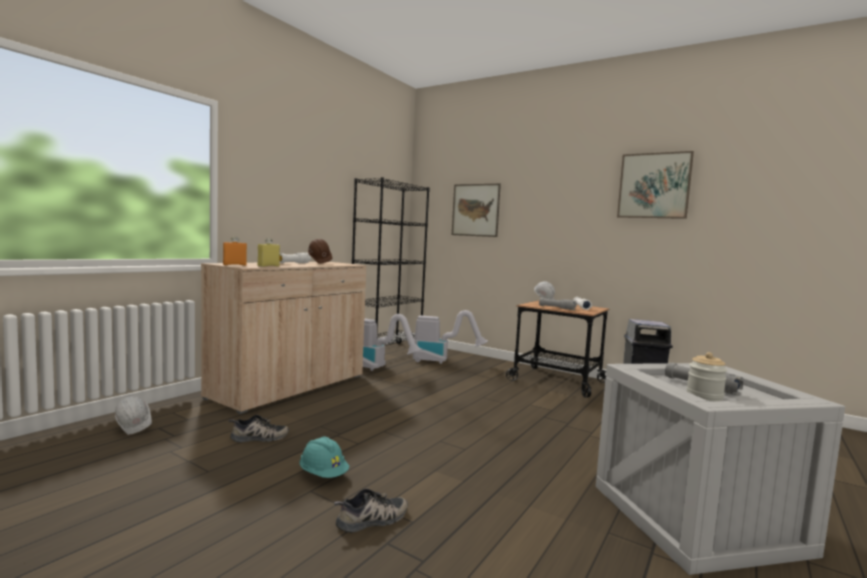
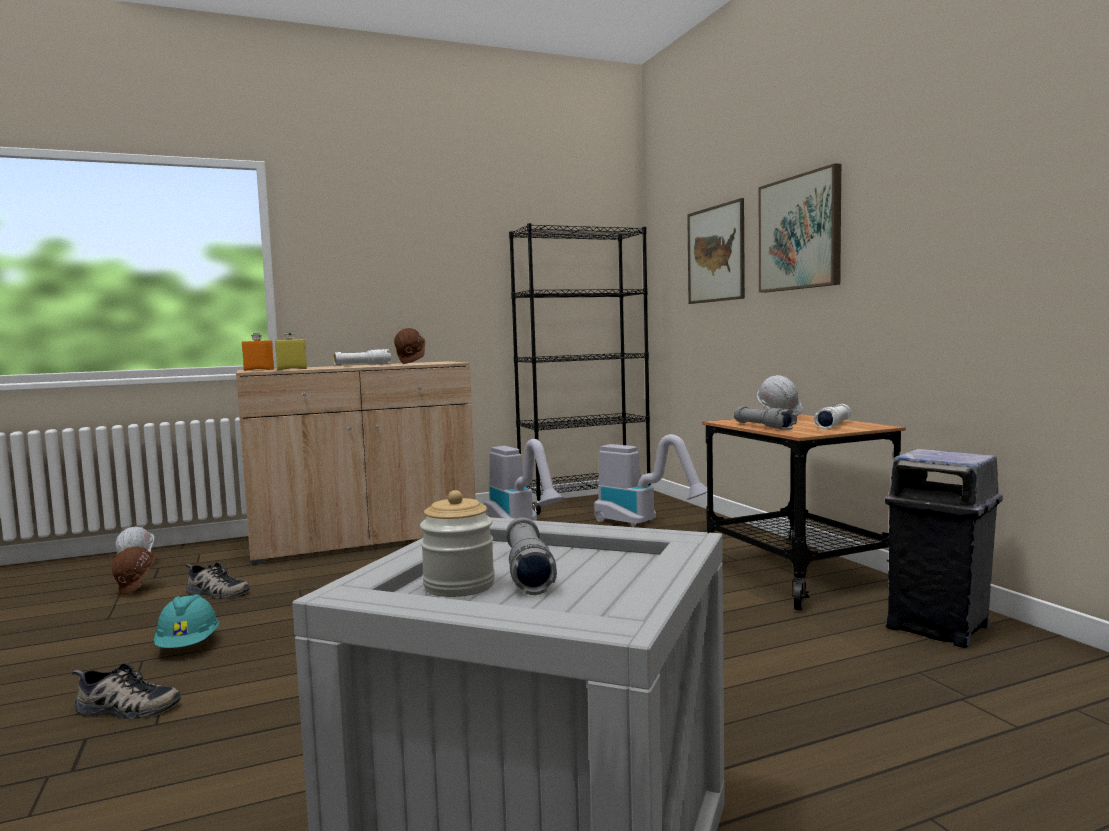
camera: 35 degrees right, 0 degrees up
(183, 447) = (137, 590): none -> brown hard hat
(654, 186) = (986, 138): picture -> picture (800, 233)

